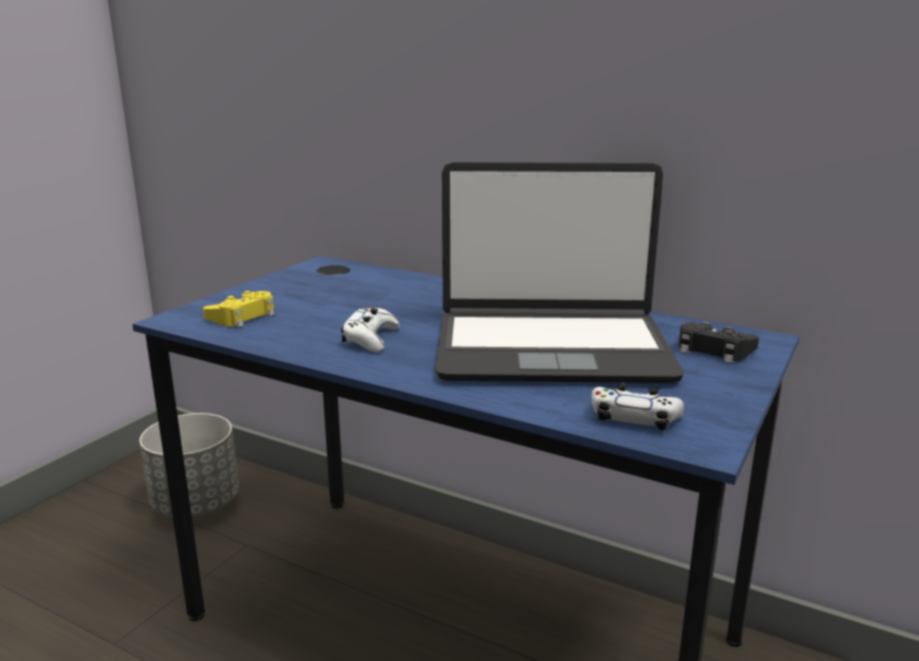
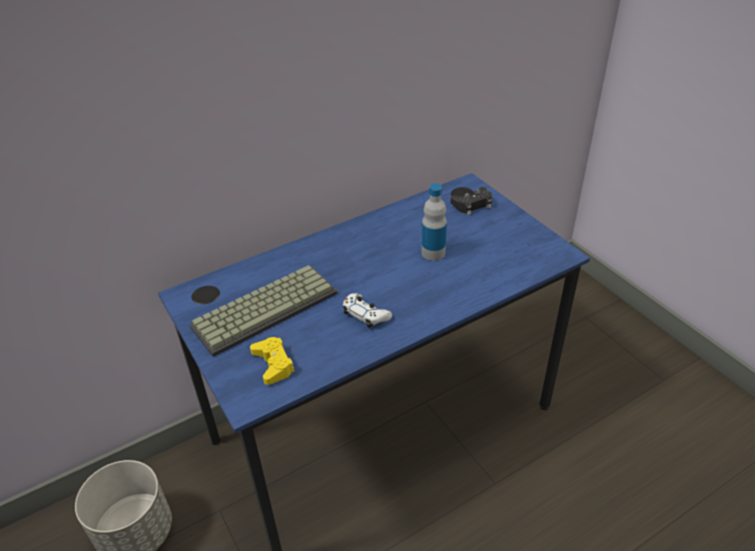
camera: 60 degrees left, 20 degrees up
(335, 294) = (265, 308): none -> keyboard
(551, 349) = (433, 253): laptop -> bottle
(634, 418) = (529, 261): white game controller -> none

